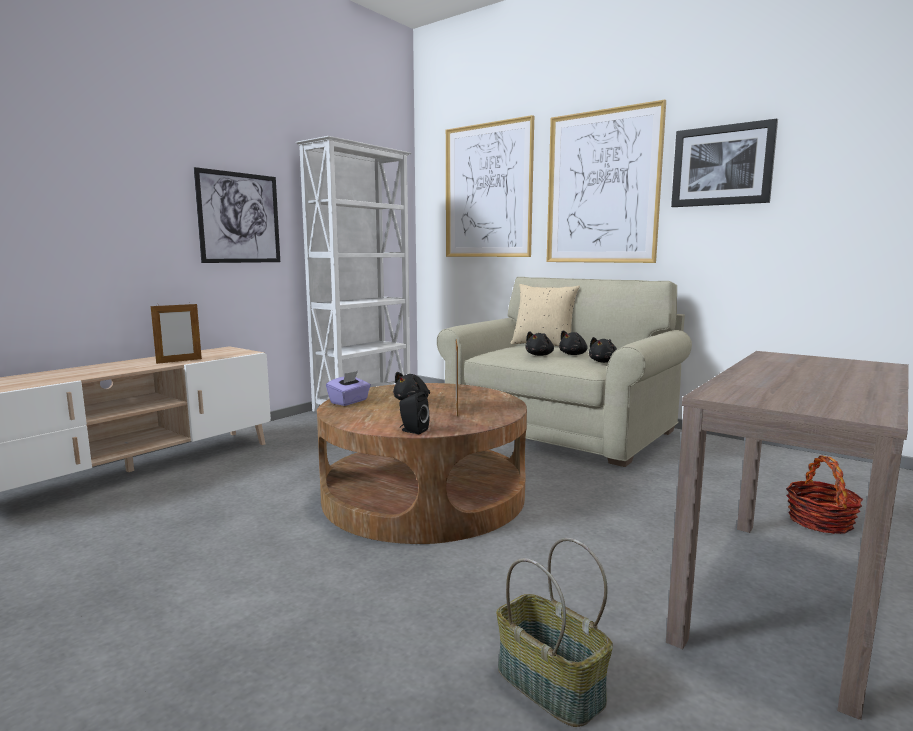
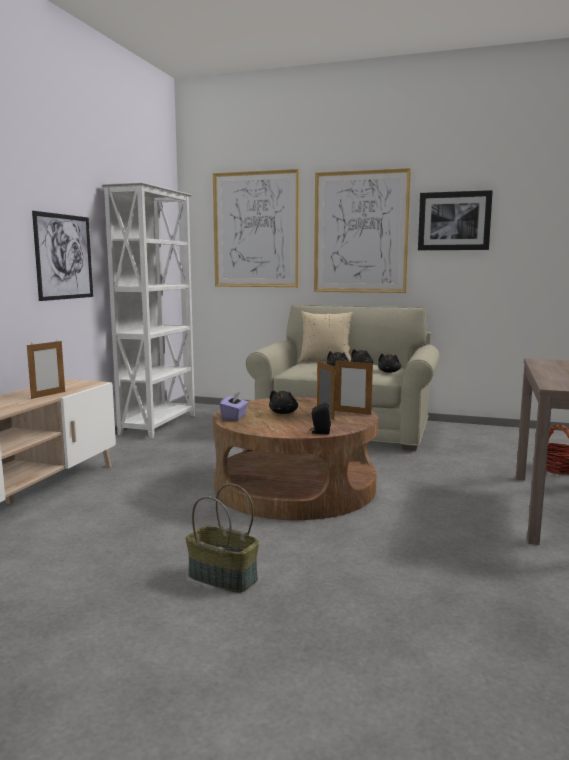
camera: 20 degrees left, 0 degrees up
(496, 409) = (352, 412): none -> picture frame
(548, 685) = (486, 574): basket -> basket (221, 578)

